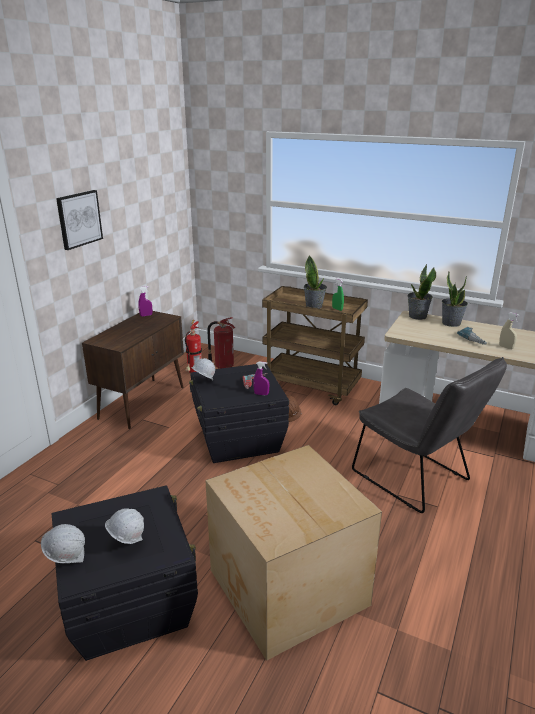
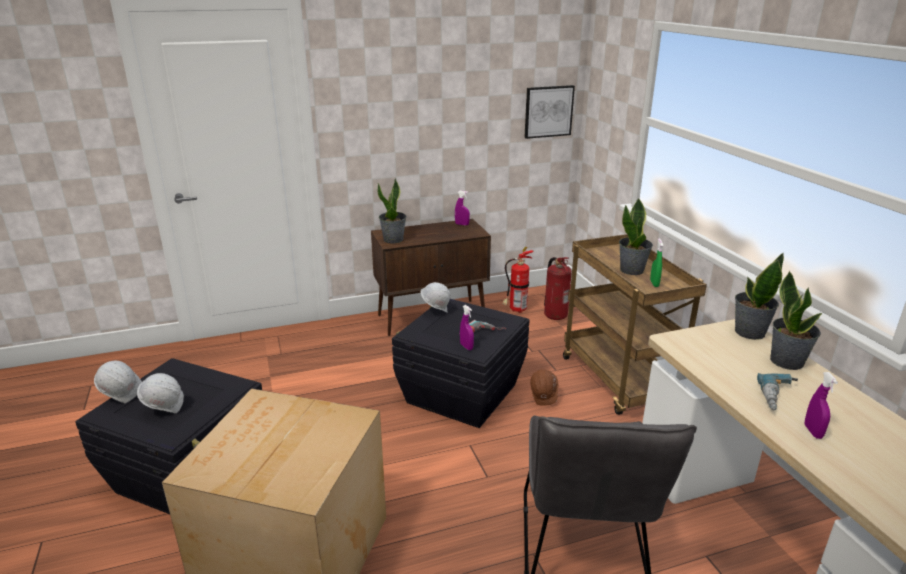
camera: 45 degrees right, 0 degrees up
(79, 219) = (392, 101): picture -> picture (548, 111)
(115, 342) = (393, 239): none -> potted plant
(506, 347) = (813, 432): beige spray bottle -> purple spray bottle

